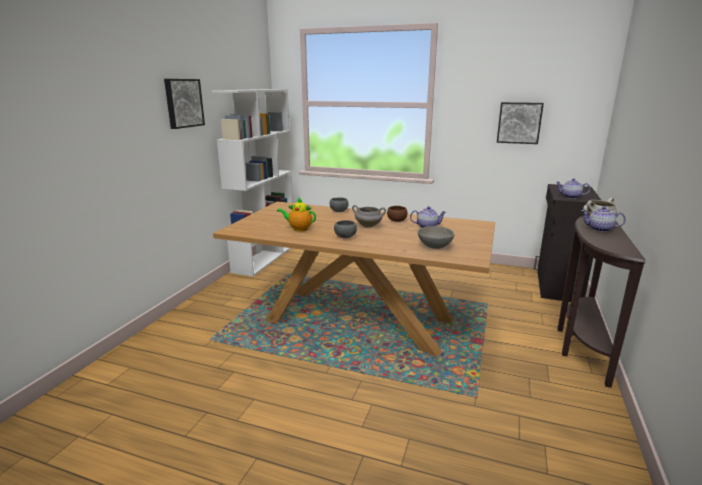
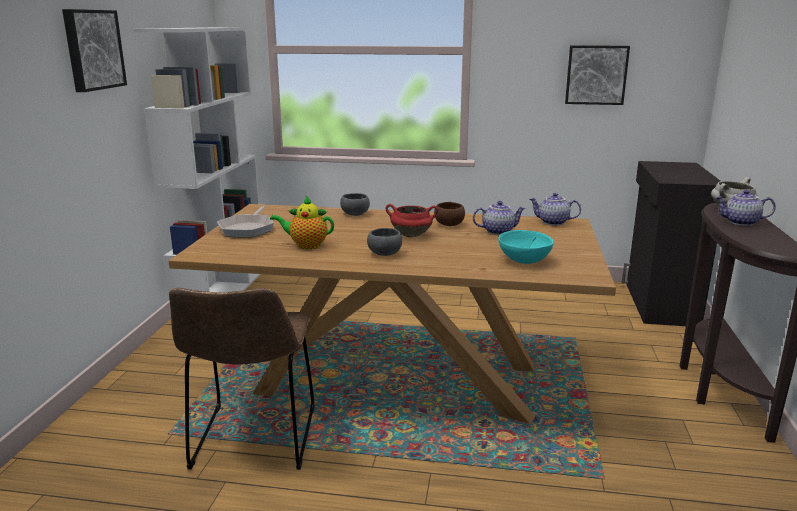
camera: 10 degrees left, 0 degrees up
(257, 350) = (254, 441): none -> brown chair
(268, 216) = (248, 229): none -> frying pan
(368, 226) = (412, 235): grey cooking pot -> red cooking pot
(435, 246) = (524, 260): grey bowl -> turquoise bowl
(570, 197) = (679, 178): teapot -> teapot (552, 222)

